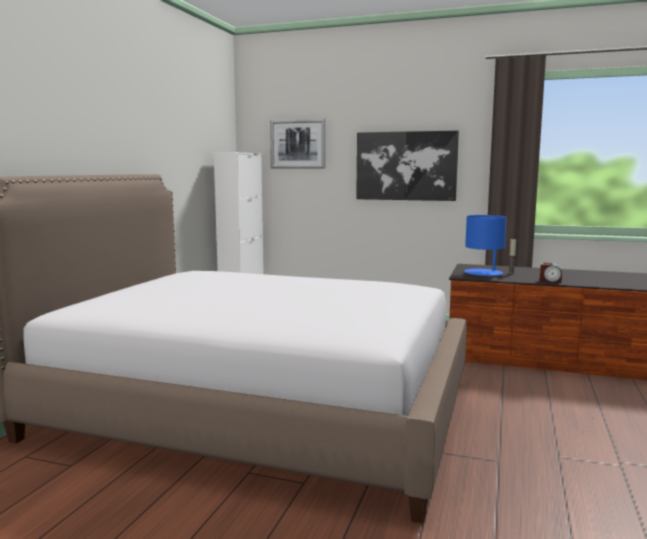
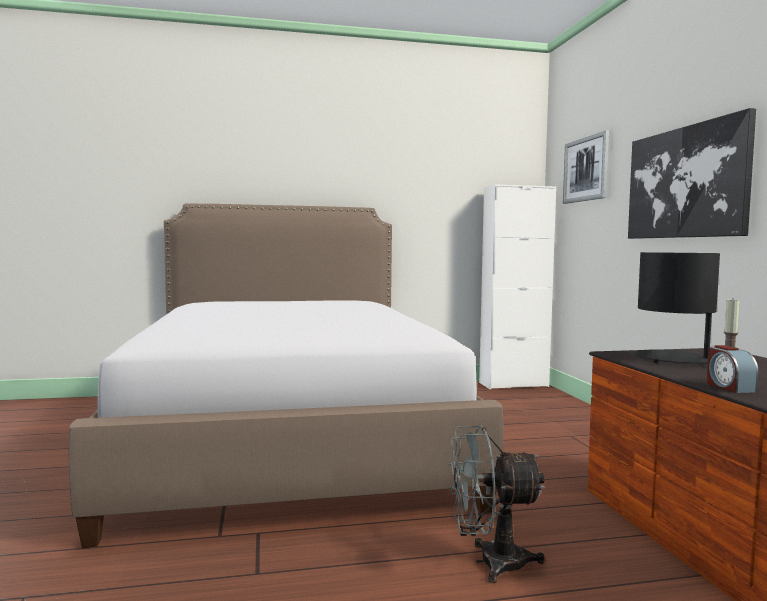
camera: 60 degrees right, 5 degrees down
(483, 273) = (673, 359): blue table lamp -> black table lamp
(515, 402) = (490, 562): none -> grey fan

